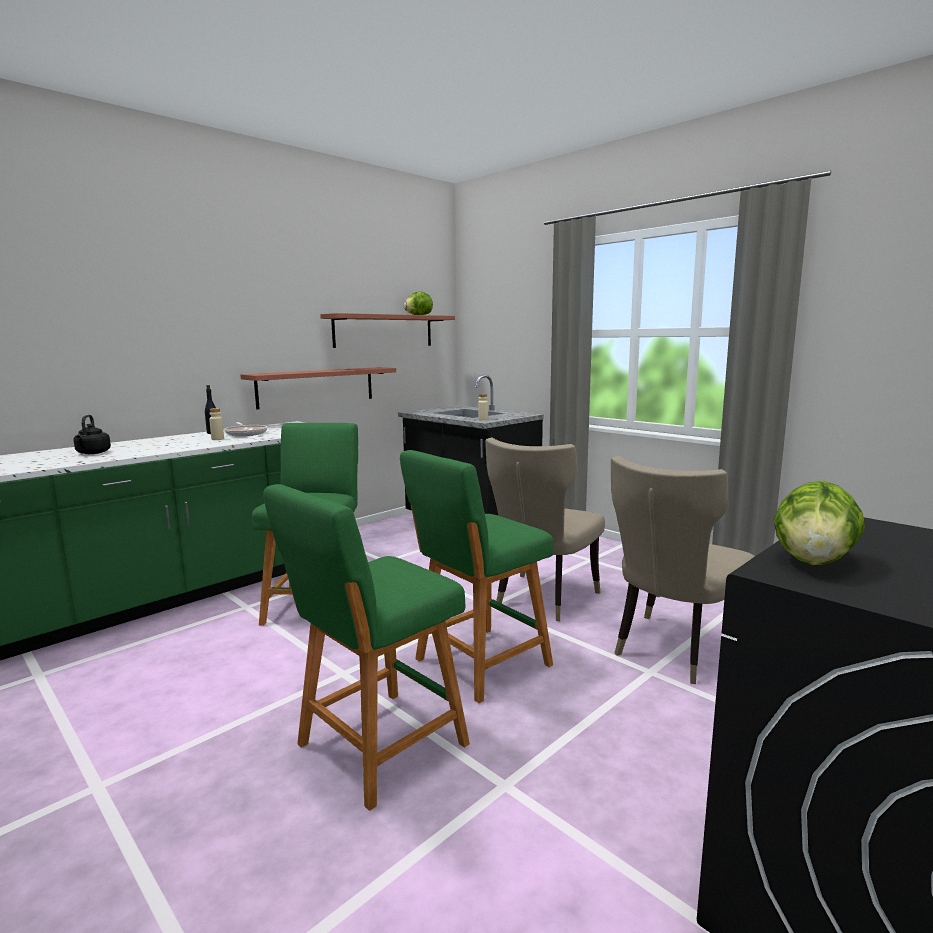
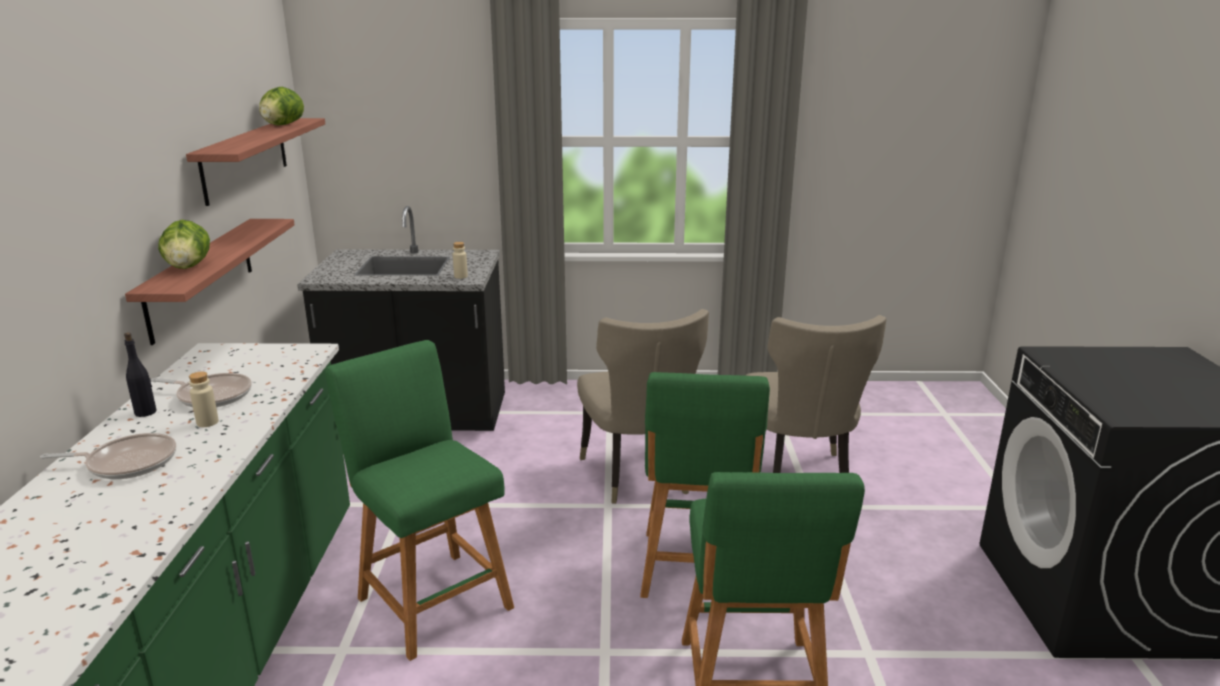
camera: 45 degrees left, 10 degrees up
(92, 453) = (86, 530): black kettle -> none
(161, 442) = (127, 463): none -> frying pan
(813, 561) = (1113, 399): lettuce -> lettuce (188, 267)

